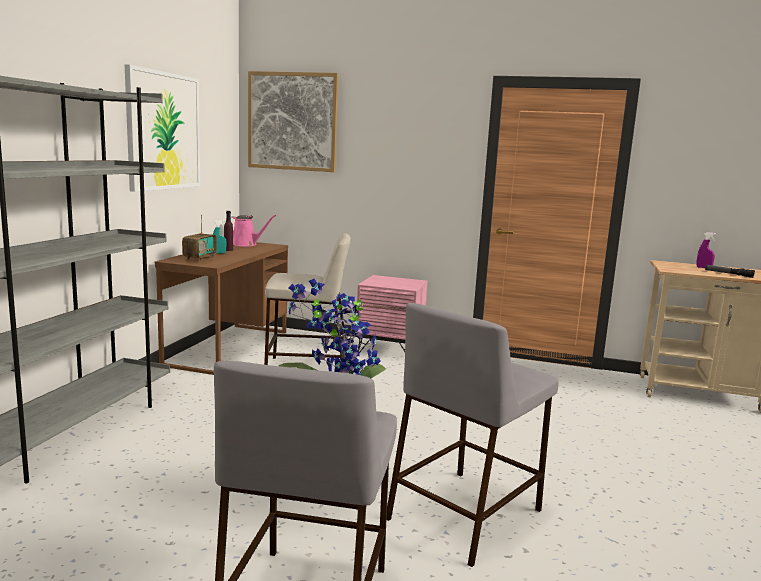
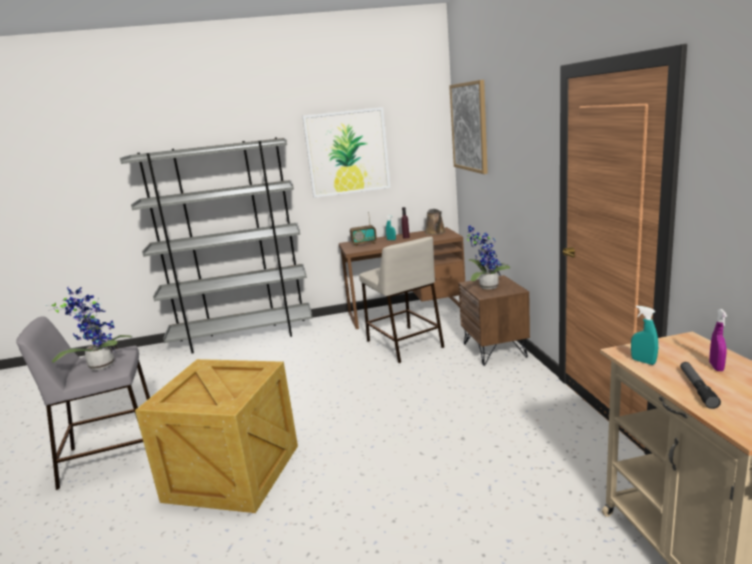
camera: 65 degrees right, 5 degrees up
(246, 244) = (436, 233): pink watering can -> brown watering can
(390, 283) = (486, 286): none -> potted plant
(390, 350) = (495, 350): pink nightstand -> brown nightstand
(465, 513) = (232, 471): grey stool -> crate
(686, 271) = (643, 361): none -> turquoise spray bottle

